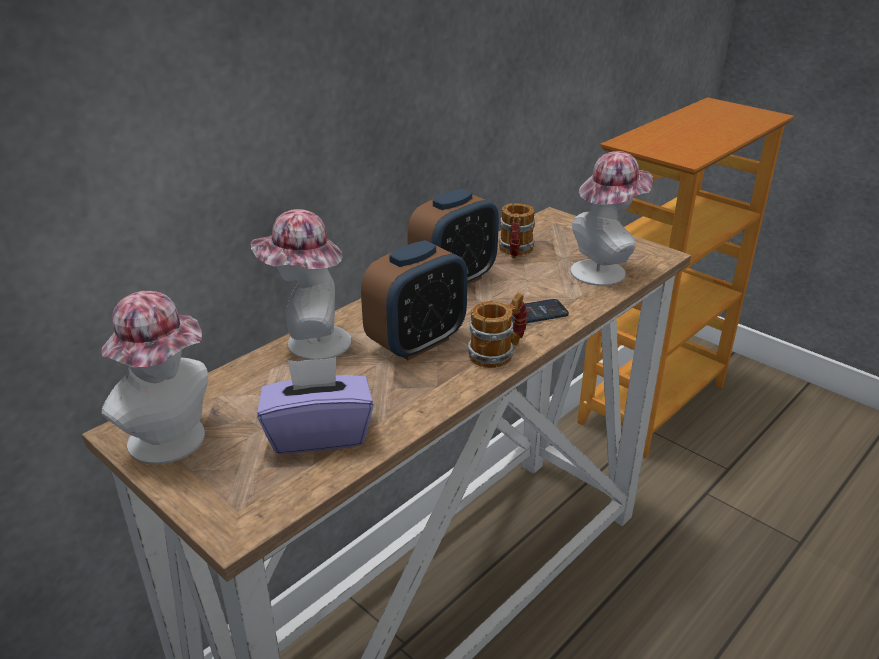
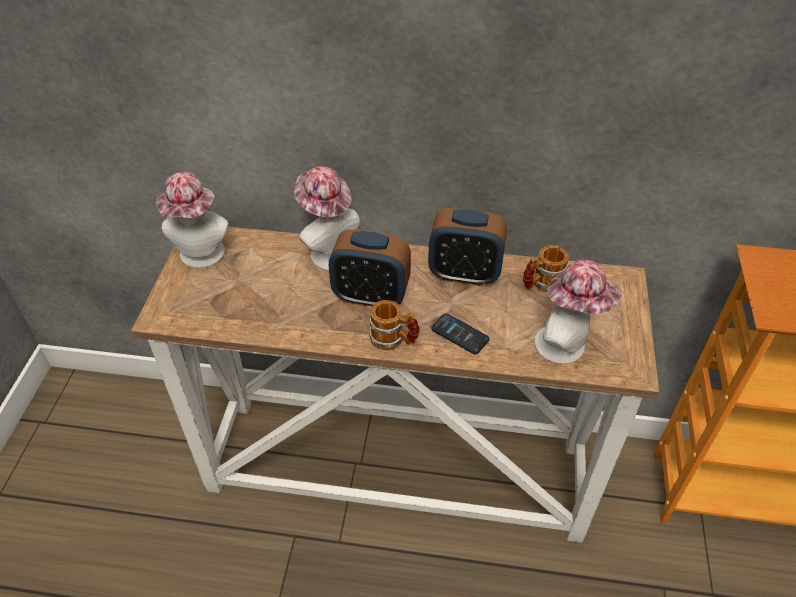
camera: 55 degrees right, 15 degrees up
(319, 433) = (248, 305): purple tissue box -> none

